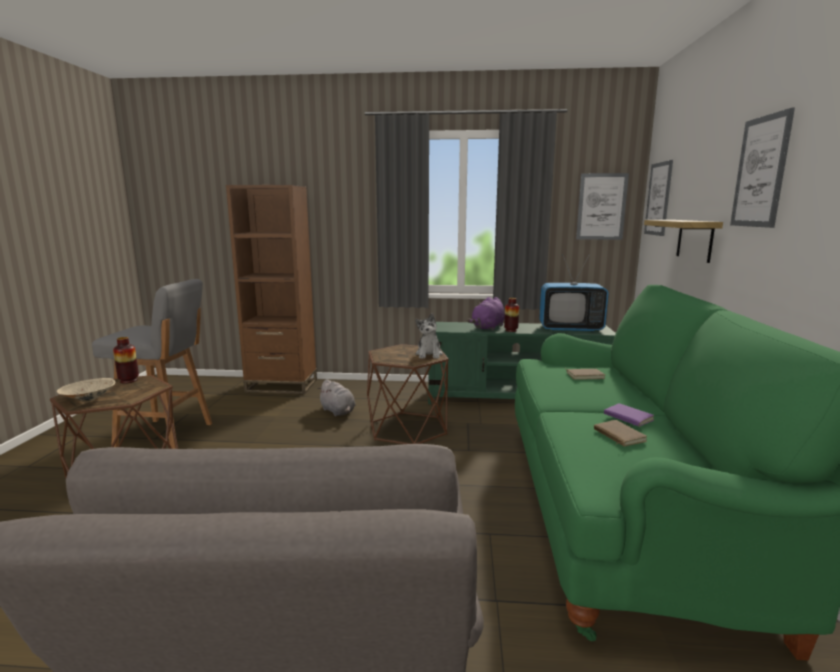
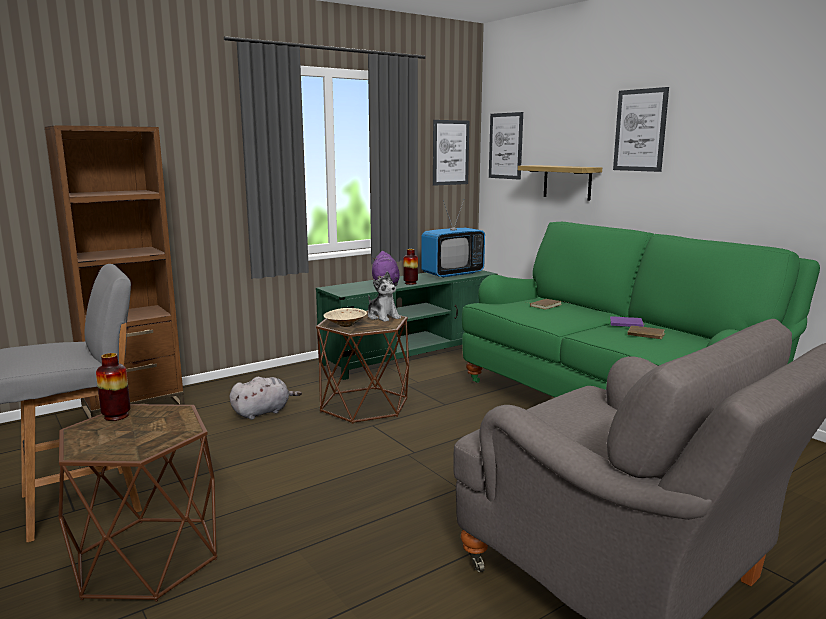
camera: 40 degrees left, 0 degrees up
(88, 399) = (126, 444): beige bowl -> beige bowl (345, 325)
(338, 412) = (263, 412): grey plush toy -> grey plush toy turned 45 degrees counterclockwise

